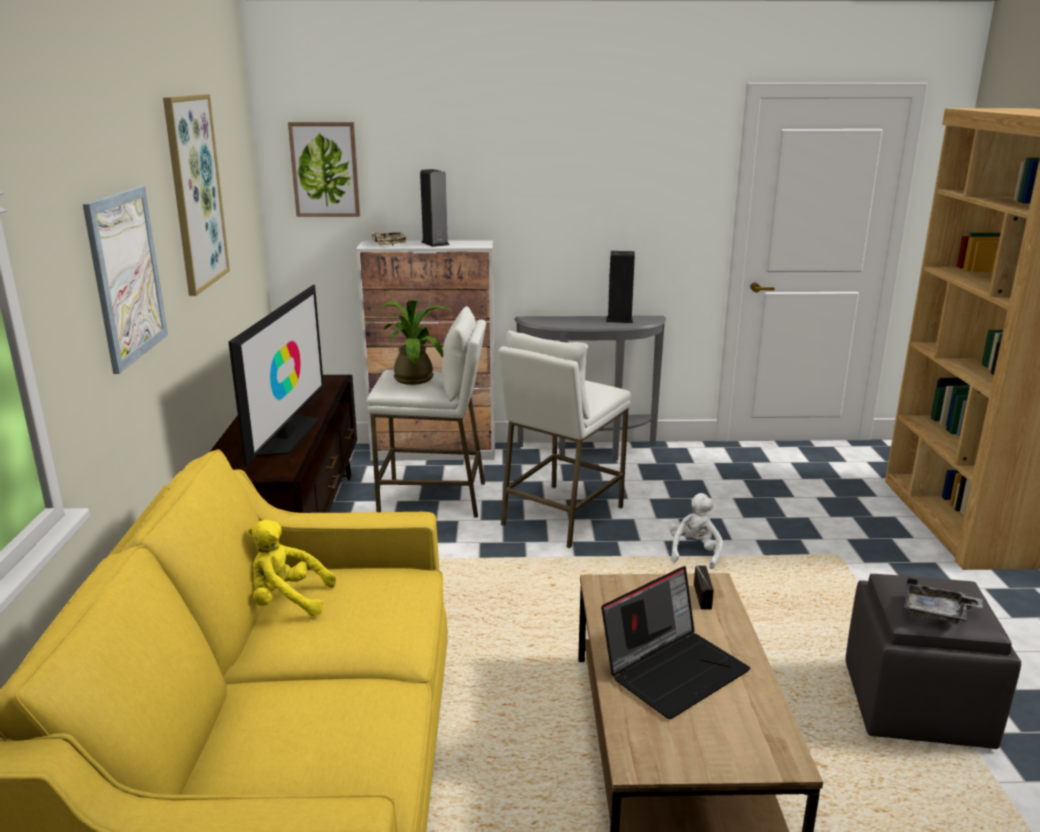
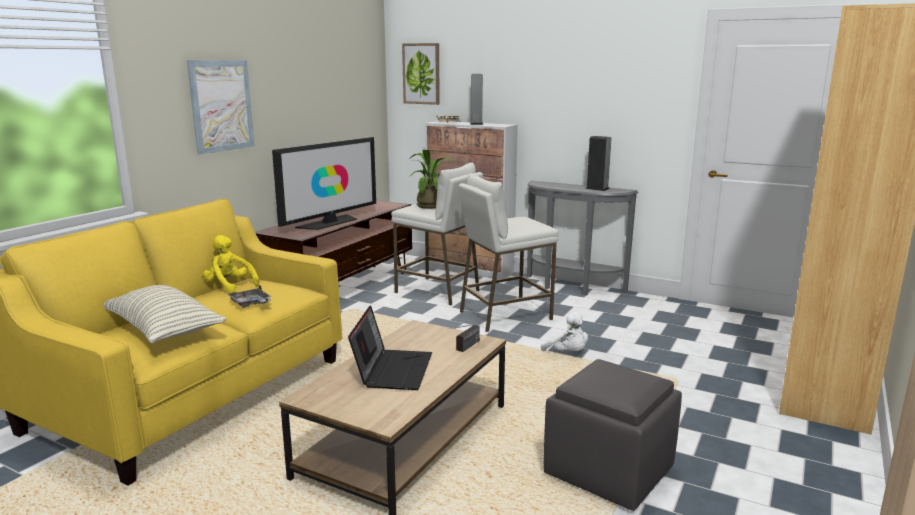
camera: 30 degrees right, 5 degrees down
(195, 192) = (305, 74): picture -> none
(316, 729) = (163, 330): none -> pillow
(674, 669) = (392, 369): laptop -> laptop turned 75 degrees counterclockwise
(694, 553) = (567, 353): white plush toy -> white plush toy turned 90 degrees clockwise
(937, 612) = (601, 384): grey tray -> grey tray (251, 304)

